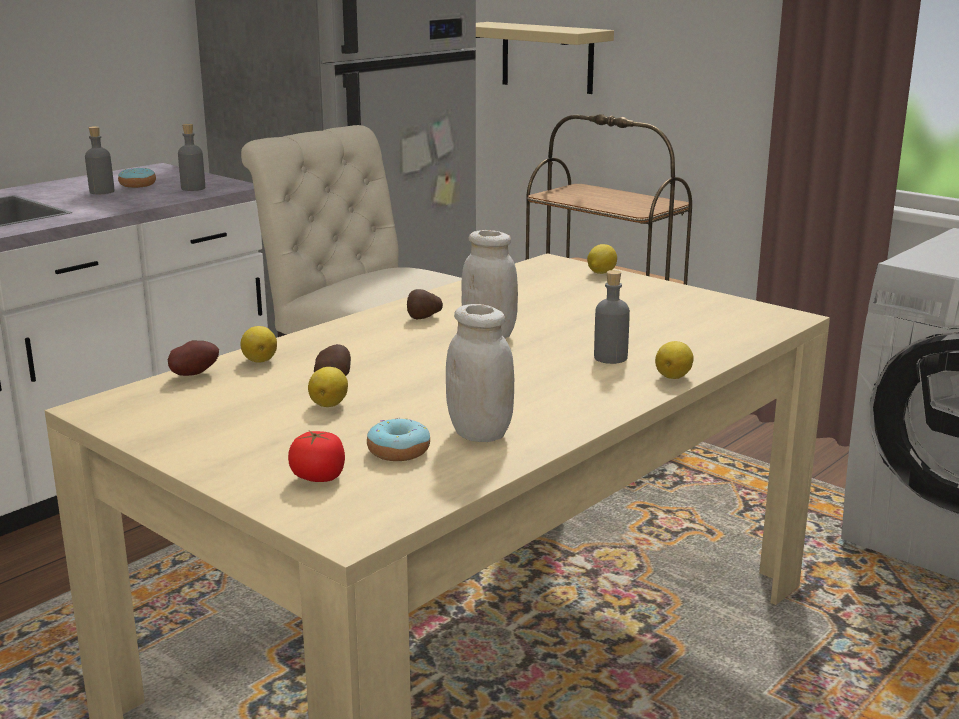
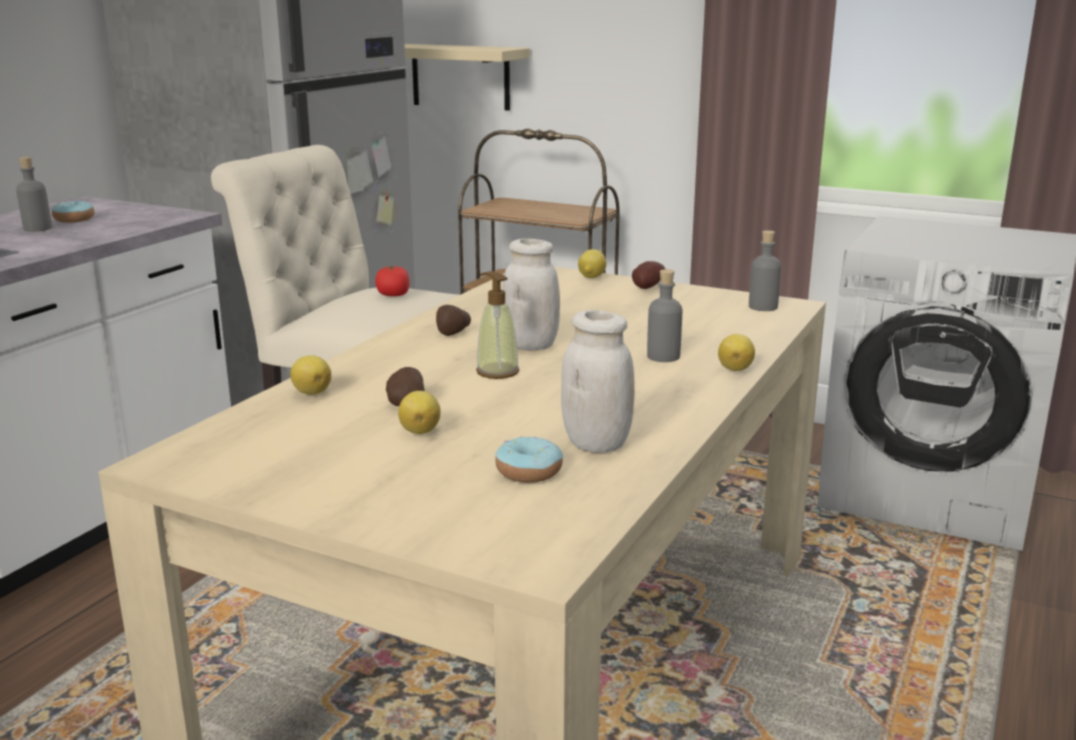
camera: 15 degrees left, 0 degrees up
(193, 188) = (140, 219): grey bottle -> grey bottle (763, 307)
(193, 374) = (248, 414): potato -> potato (646, 288)
(318, 478) = (465, 510): tomato -> tomato (393, 295)
(438, 357) = (497, 372): none -> soap dispenser

